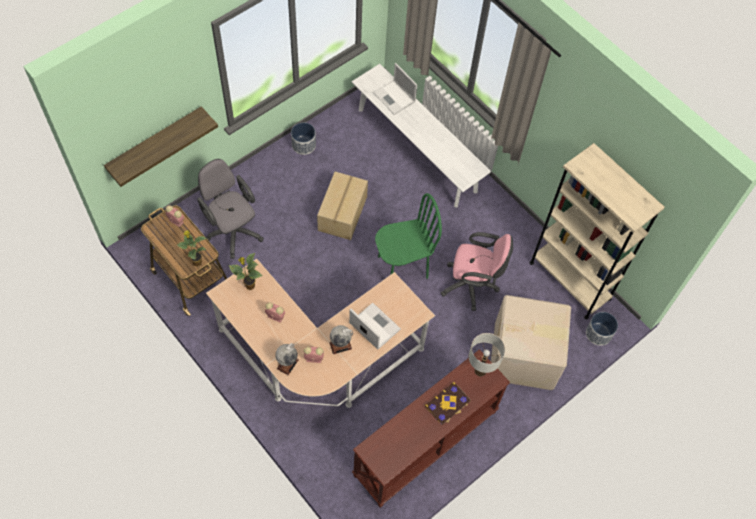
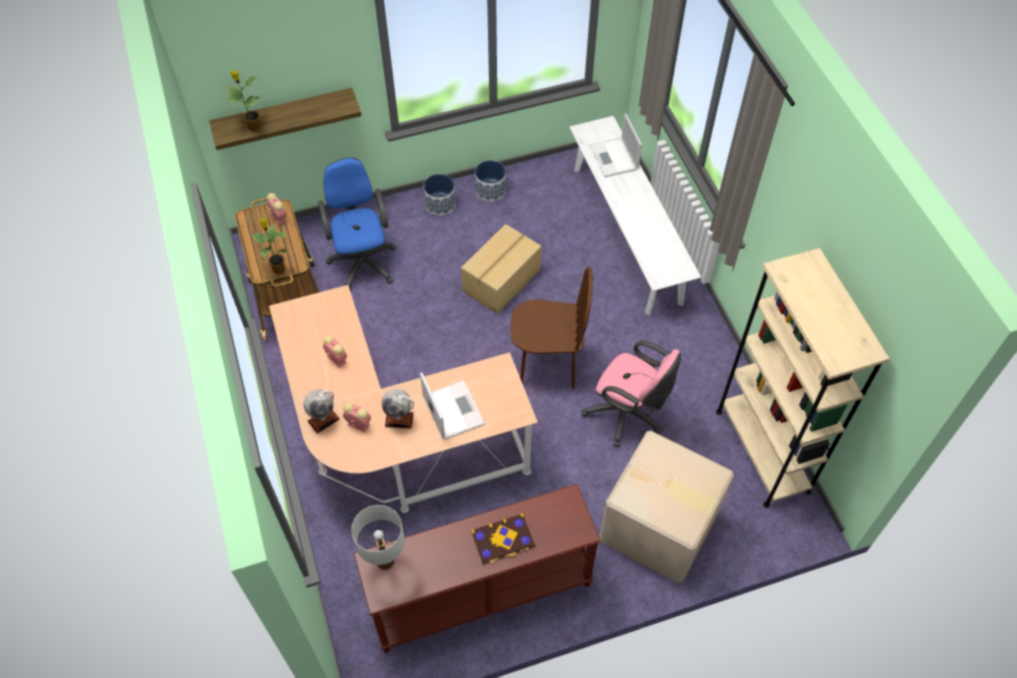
camera: 25 degrees right, 5 degrees down
(232, 230) = (362, 260): grey office chair -> blue office chair
(249, 286) = (323, 313): potted plant -> potted plant (253, 127)
(402, 266) = (548, 365): green chair -> brown chair
(480, 370) = (566, 511): white table lamp -> white table lamp (385, 561)
(598, 334) = (775, 532): planter -> planter (440, 204)

